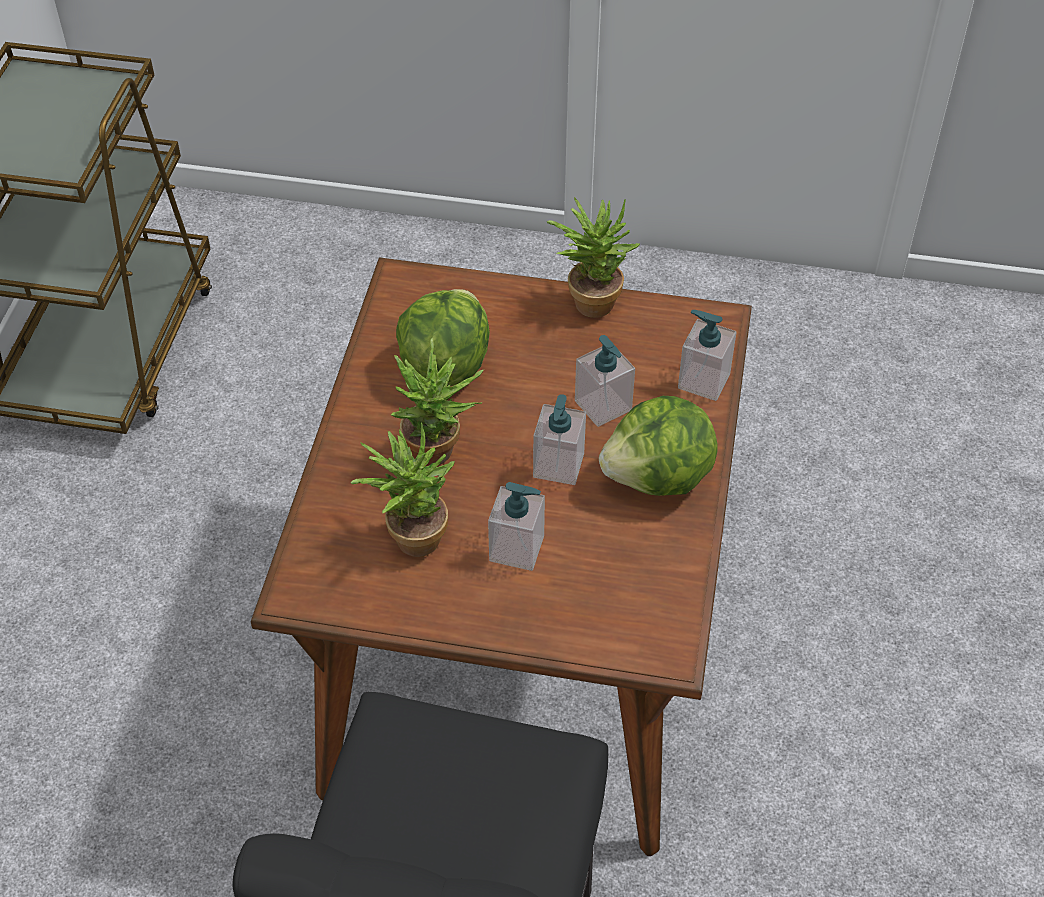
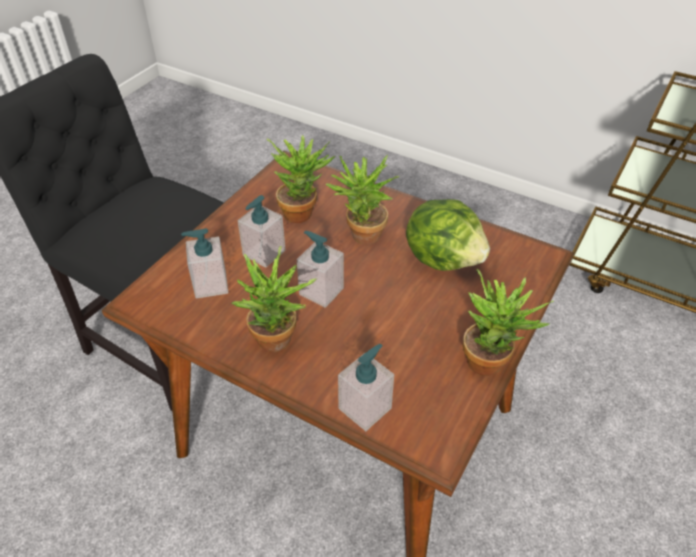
camera: 110 degrees right, 5 degrees down
(603, 406) = (366, 332): soap dispenser -> soap dispenser (210, 285)
(659, 478) = (279, 343): lettuce -> potted plant

